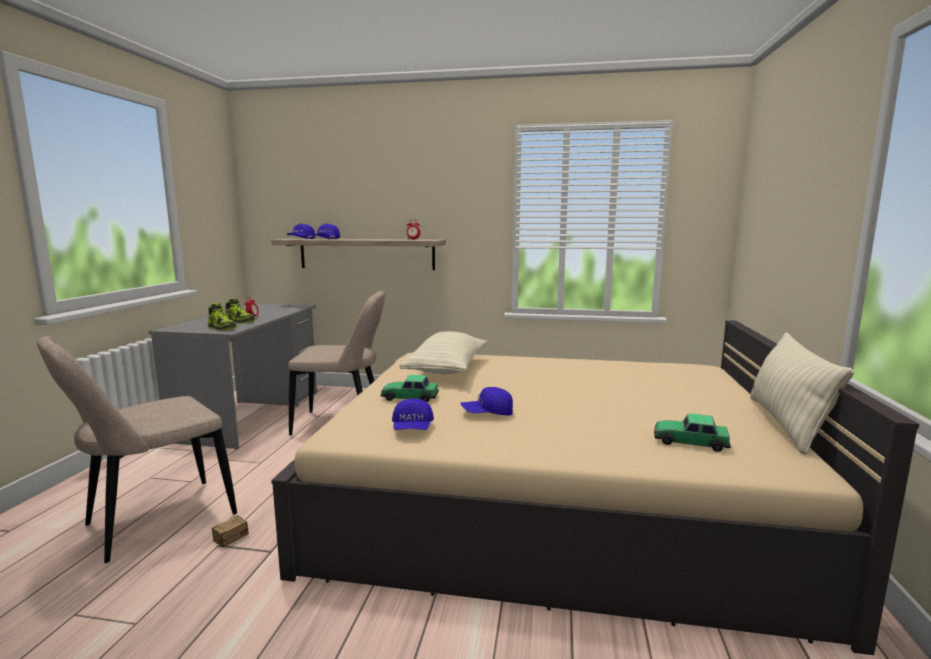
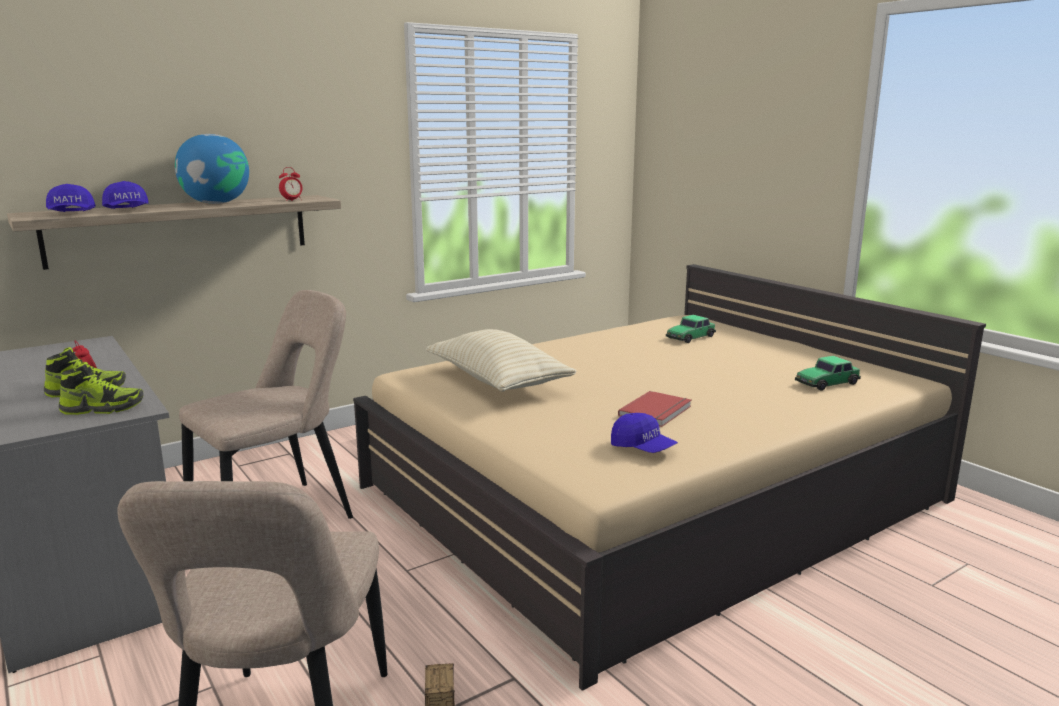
camera: 45 degrees left, 5 degrees up
(376, 239) = (216, 203): none -> globe
(409, 397) = (551, 422): toy car -> toy car (690, 337)
(487, 413) = (657, 412): blue cap -> red book
(786, 424) = (835, 351): beige pillow -> none

